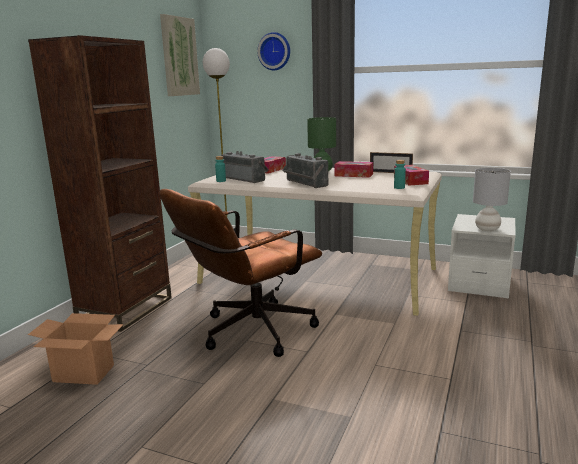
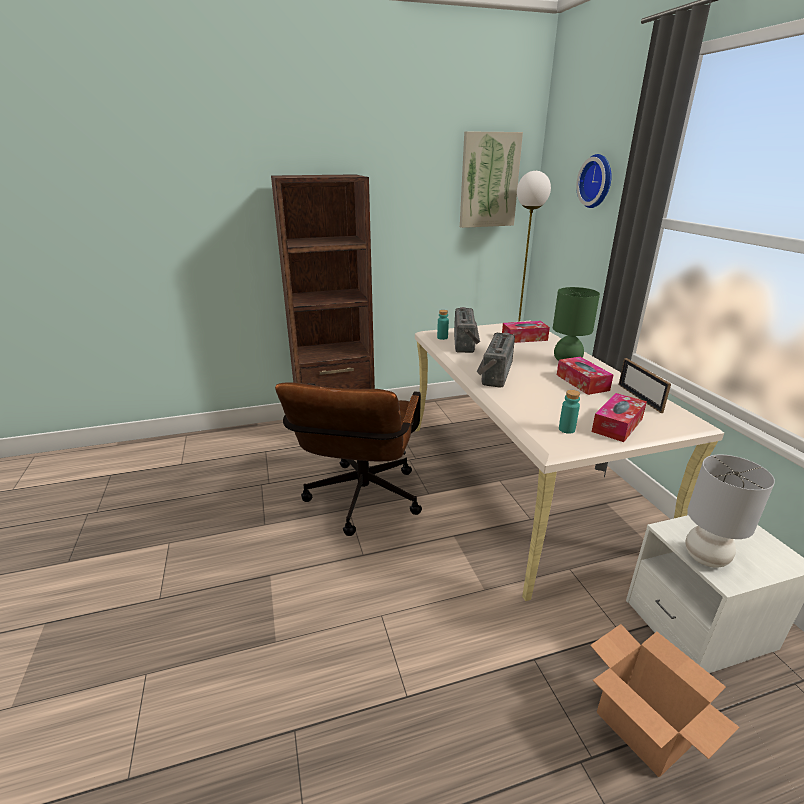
camera: 50 degrees right, 10 degrees up
(84, 373) = (237, 465): cardboard box -> cardboard box (643, 730)
(248, 333) = (360, 503): brown office chair -> brown office chair turned 90 degrees counterclockwise

